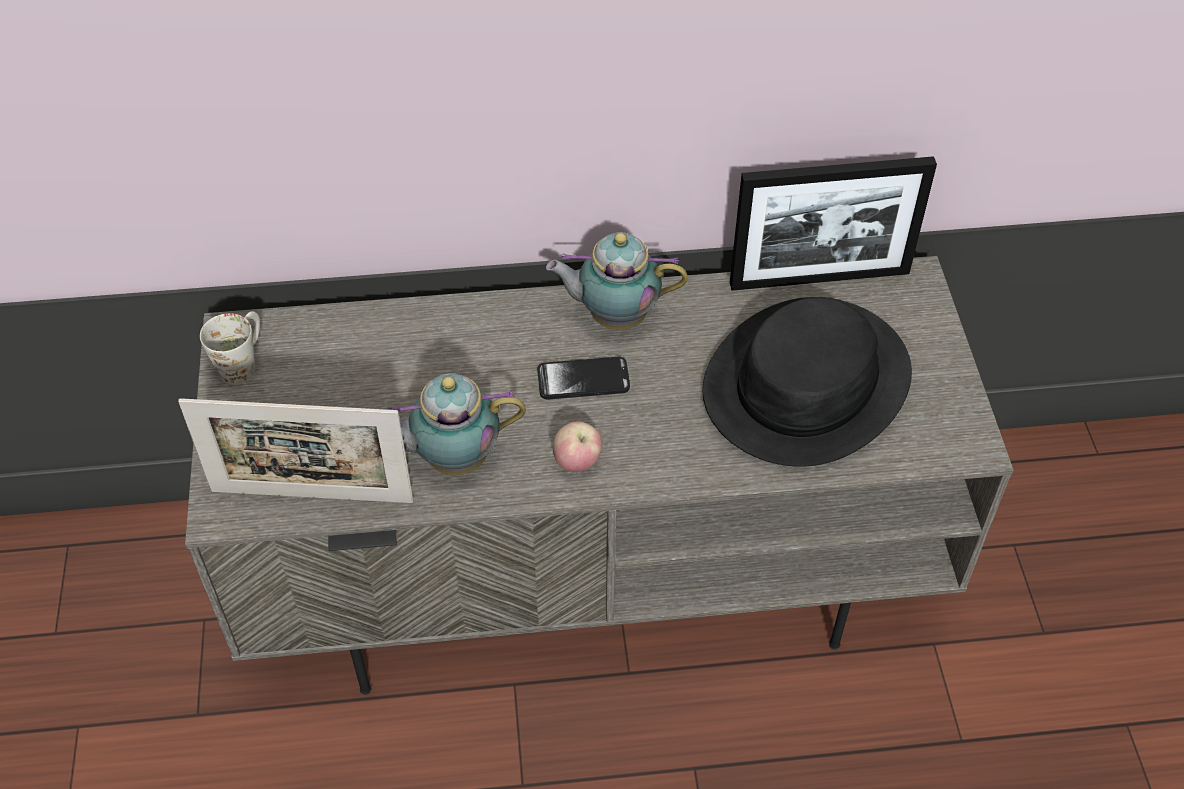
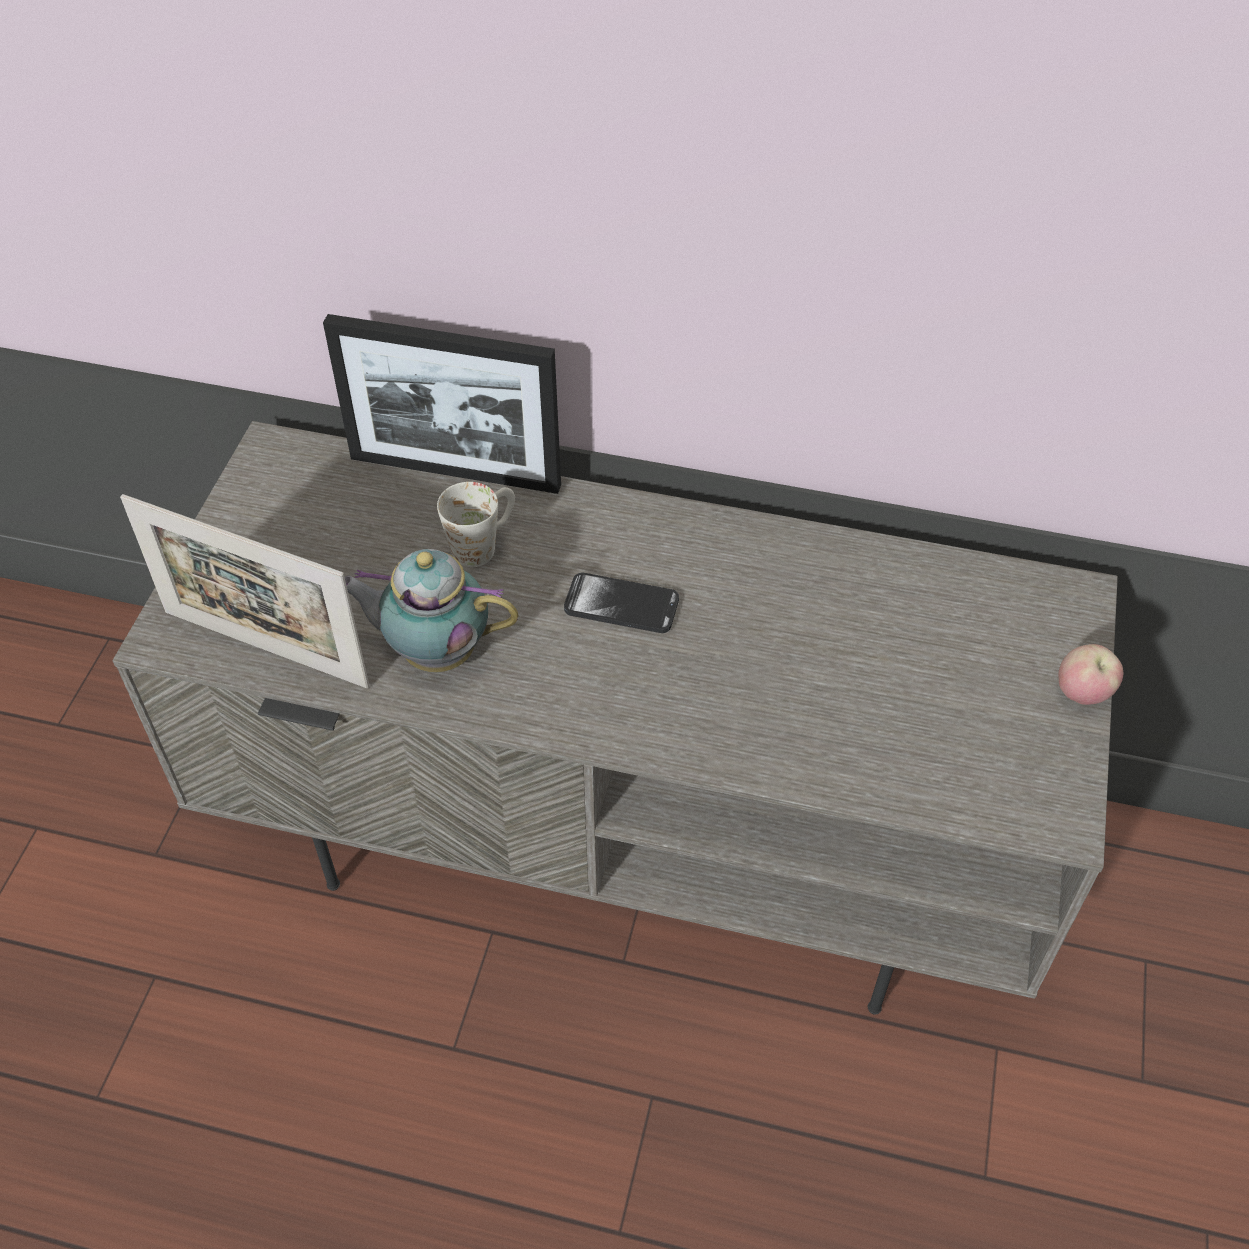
camera: 20 degrees right, 0 degrees up
(243, 362) = (266, 483): white mug -> white mug (483, 543)
(577, 462) = (570, 697): apple -> apple (1082, 693)
(614, 316) = (690, 543): teapot -> none
(807, 384) = (884, 684): black hat -> none
(819, 278) = (956, 564): picture frame -> picture frame (455, 472)

